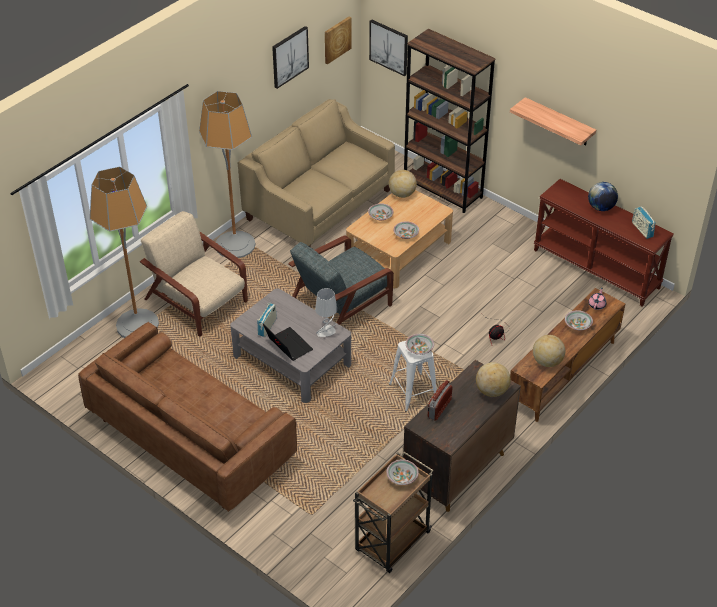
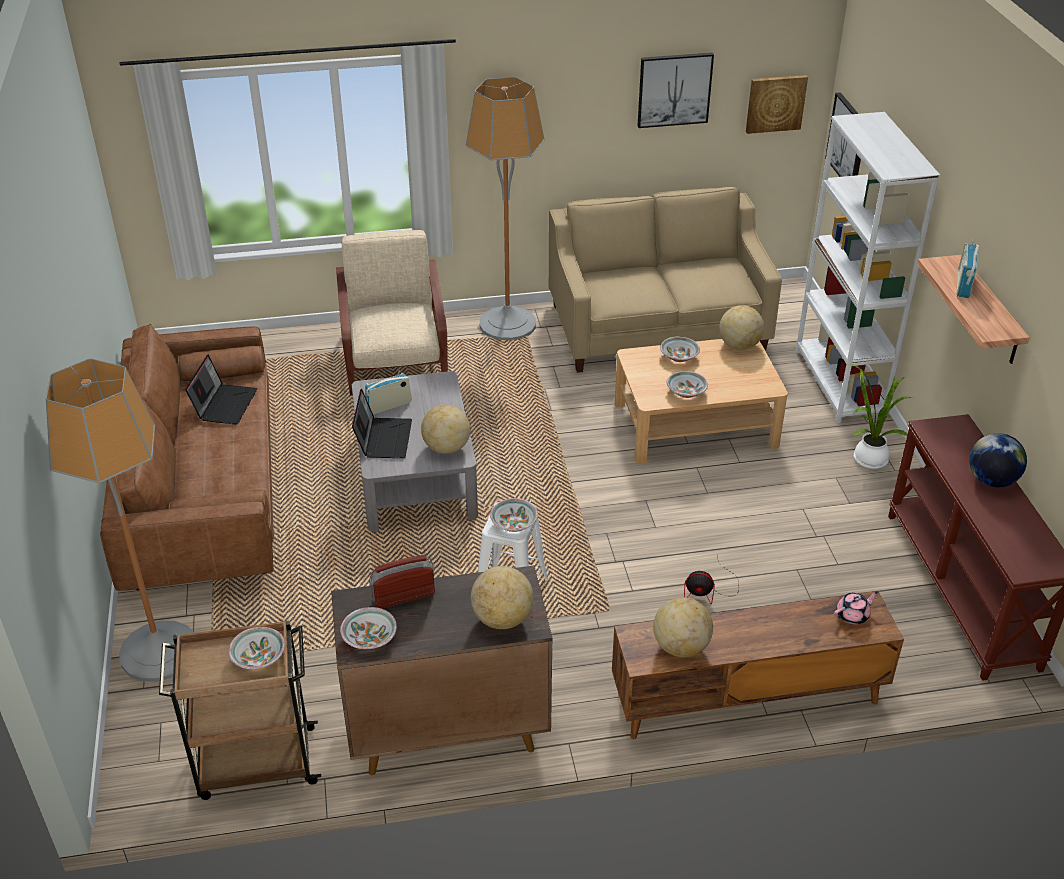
camera: 40 degrees right, 5 degrees down
(137, 325) = (306, 351): floor lamp -> floor lamp (159, 652)
(174, 377) = (224, 404): none -> laptop
(326, 332) = (446, 448): grey table lamp -> globe
(341, 305) = (548, 447): grey armchair -> none
(443, 189) = (839, 383): brown bookcase -> white bookcase
(496, 224) = (867, 458): none -> potted plant
(578, 325) = (788, 626): bowl -> bowl (370, 638)
(642, 230) = (1029, 543): radio -> radio (963, 285)

